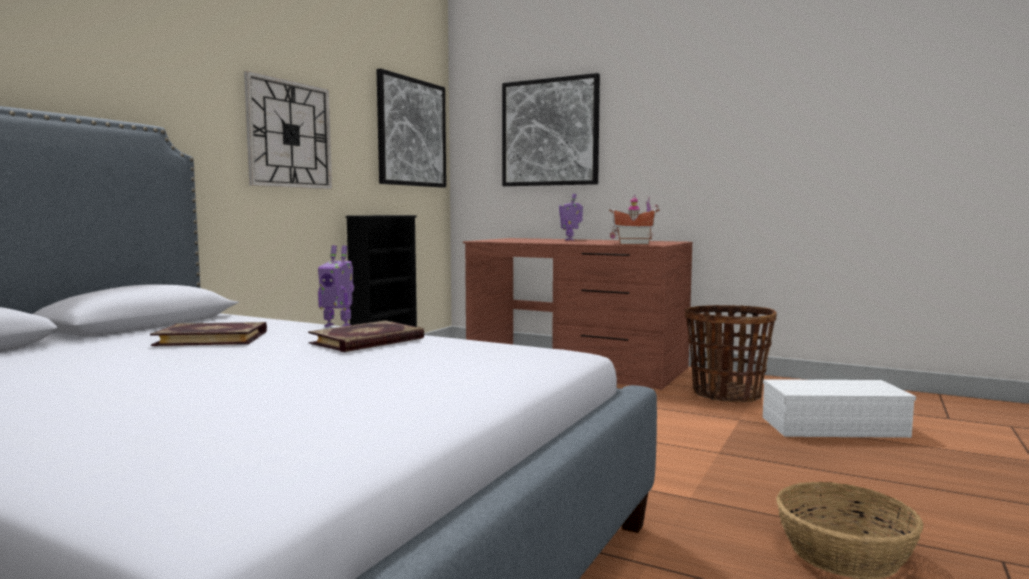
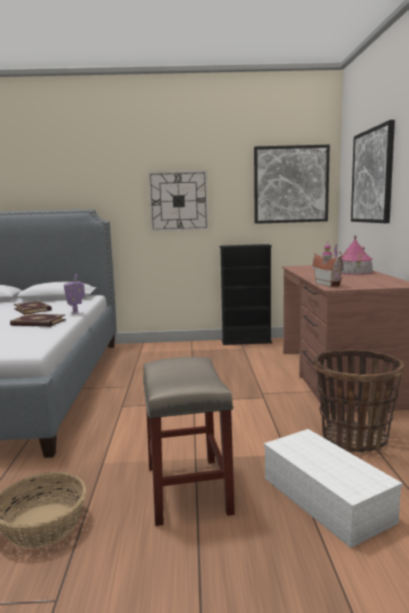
camera: 60 degrees right, 5 degrees up
(570, 240) = (354, 272): toy robot -> toy house
(787, 468) = (187, 488): none -> beige stool

